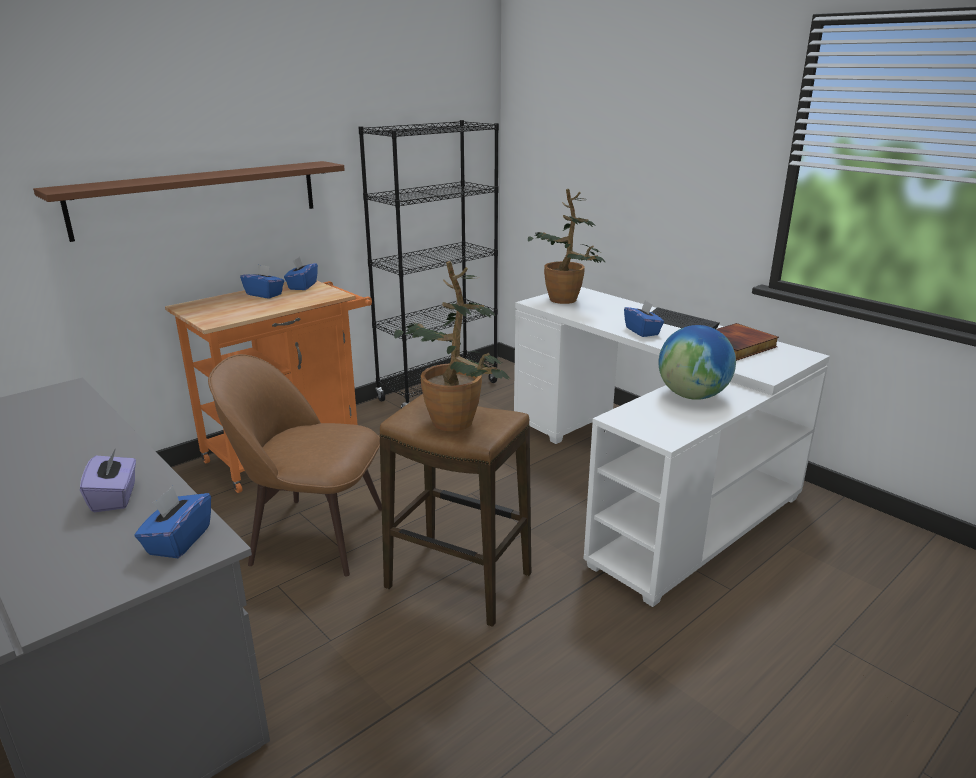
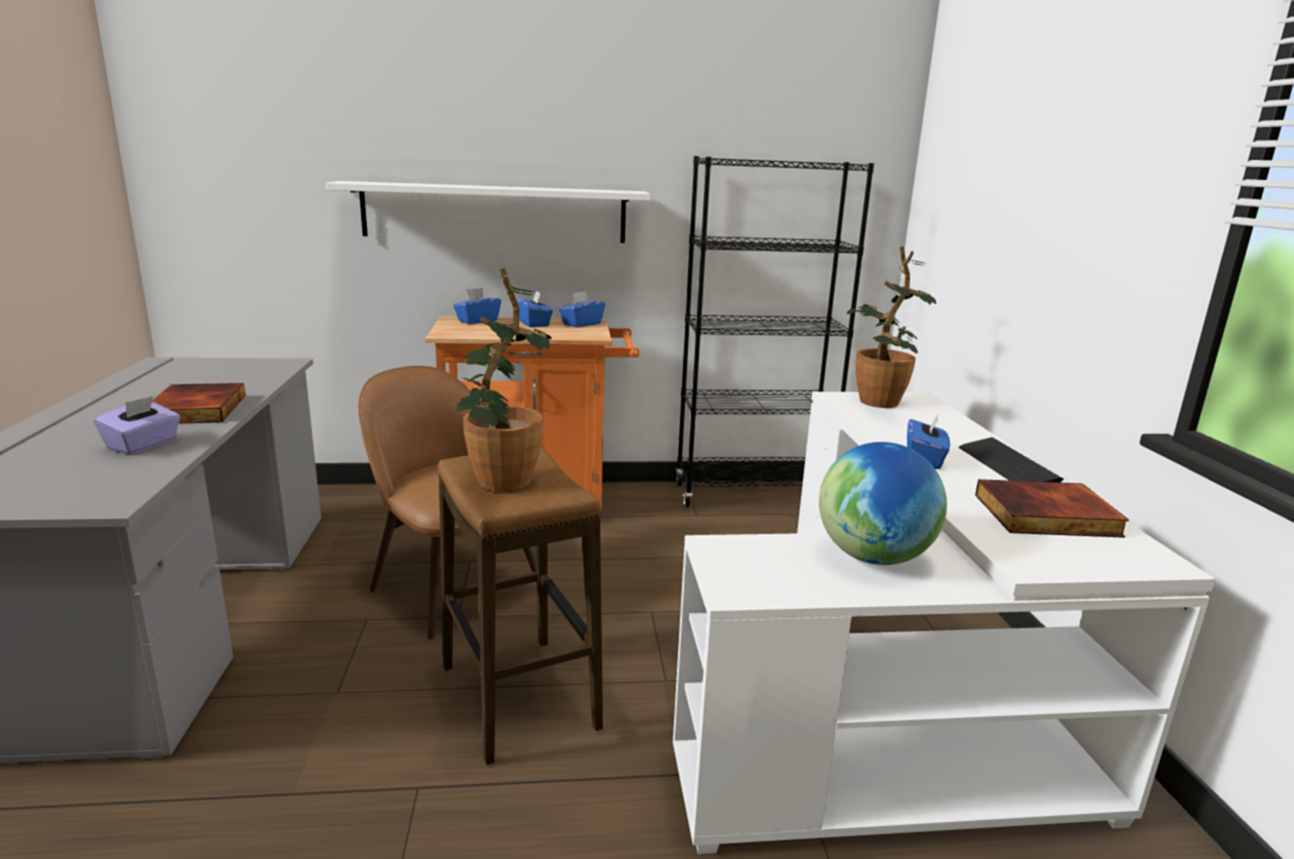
camera: 35 degrees right, 5 degrees down
(83, 454) = (194, 409): none -> book
(178, 540) = (103, 491): blue tissue box -> blue tissue box (477, 321)
(199, 198) = (495, 213): brown shelf -> white shelf

